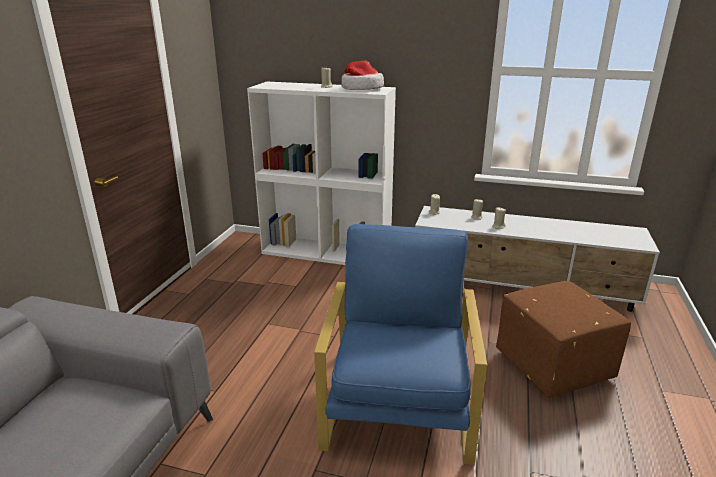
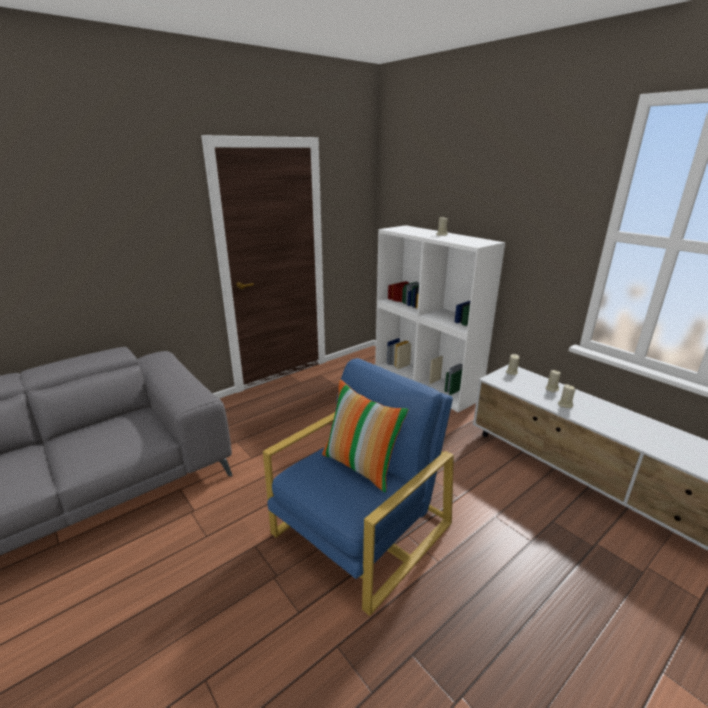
camera: 35 degrees right, 0 degrees up
(361, 89) = (468, 240): hat -> none
(404, 330) = (361, 466): none -> pillow
(551, 366) = (540, 572): brown ottoman -> none

